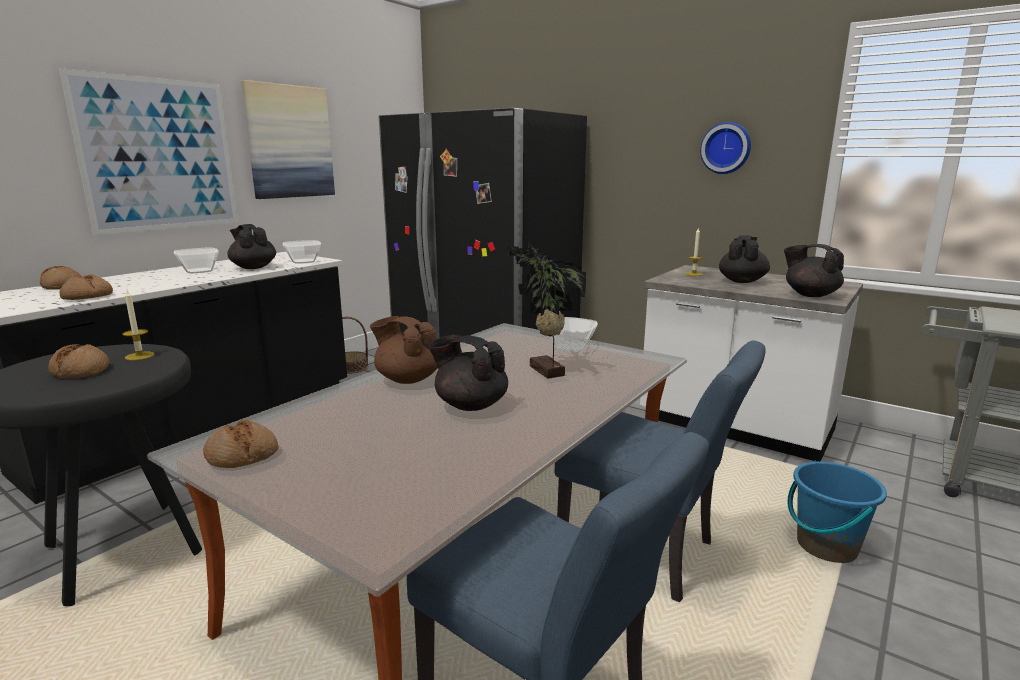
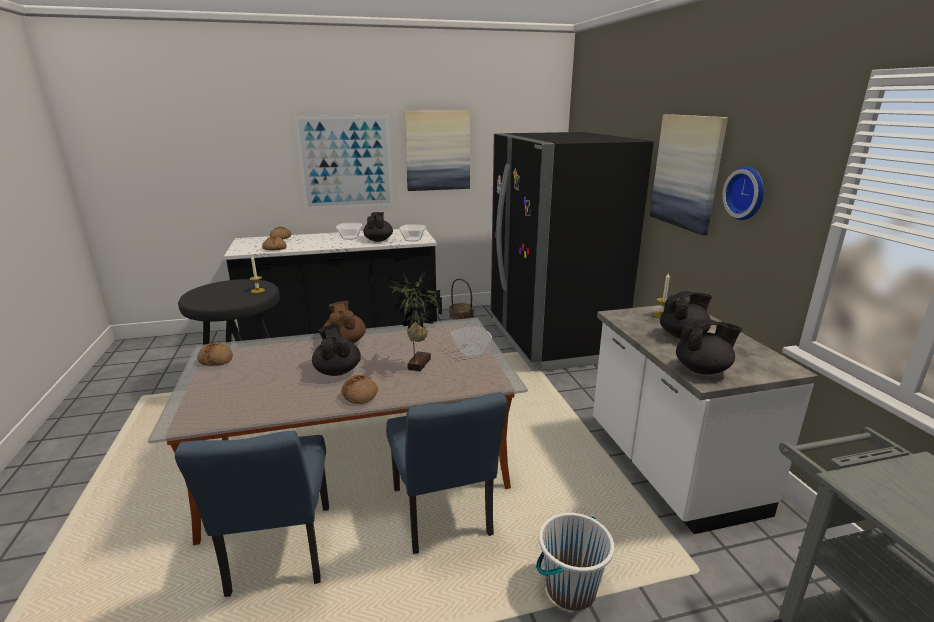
camera: 40 degrees right, 5 degrees up
(81, 371) = (227, 293): bread -> bread (360, 395)
(640, 141) = (687, 172): none -> picture
(810, 295) = (703, 369): black teapot -> black teapot turned 90 degrees clockwise
(826, 546) = (570, 589): blue bucket -> white bucket

